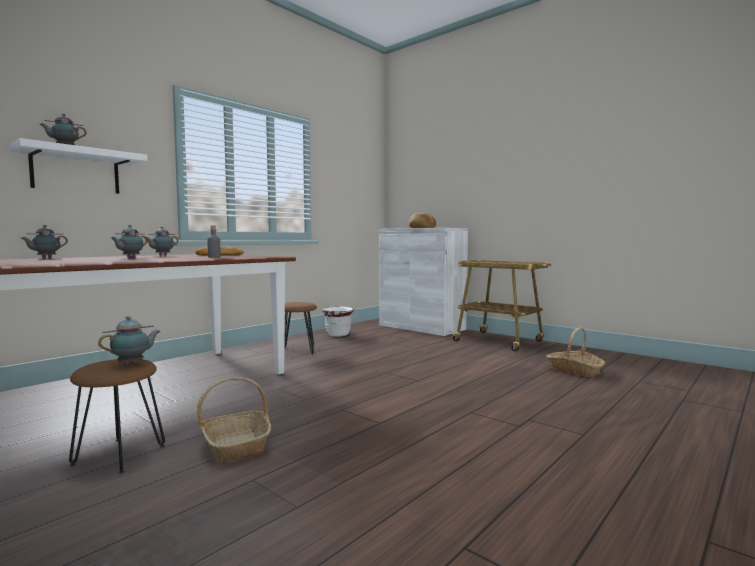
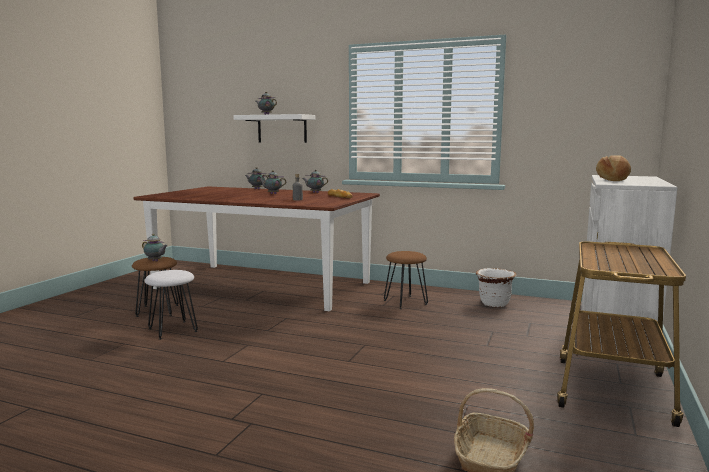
camera: 70 degrees right, 5 degrees up
(236, 445) = (173, 330): basket -> white stool

